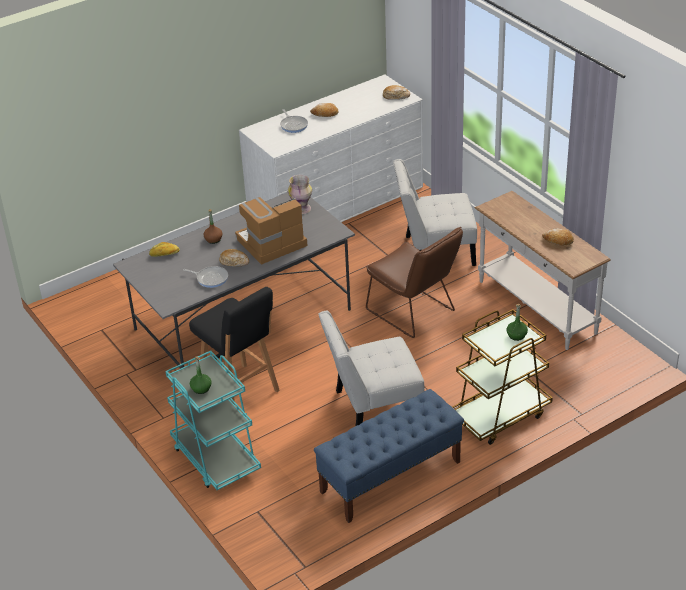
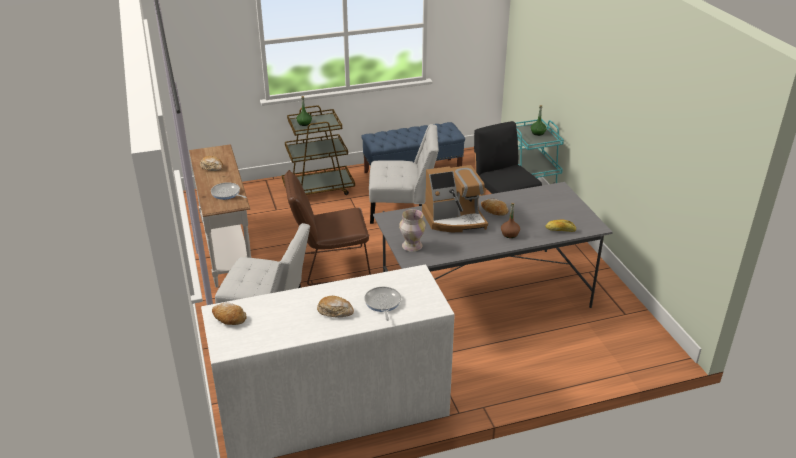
camera: 165 degrees left, 5 degrees down
(210, 278) = (518, 201): frying pan -> frying pan (227, 194)
(414, 313) = (329, 266): brown chair -> brown chair turned 75 degrees counterclockwise

